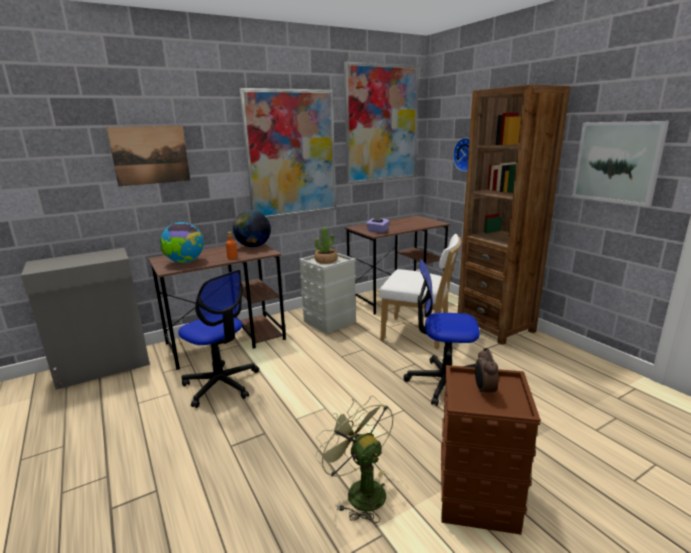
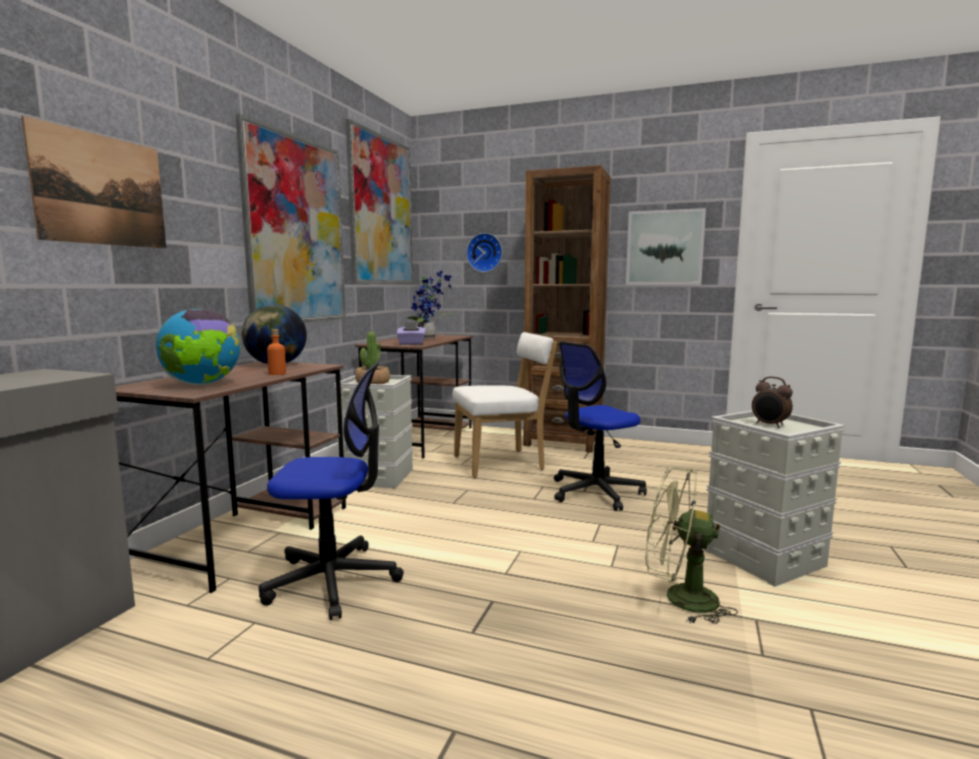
camera: 40 degrees left, 10 degrees down
(406, 224) = (428, 338): none -> potted plant
(478, 498) = (765, 558): brown storage box -> grey storage box

